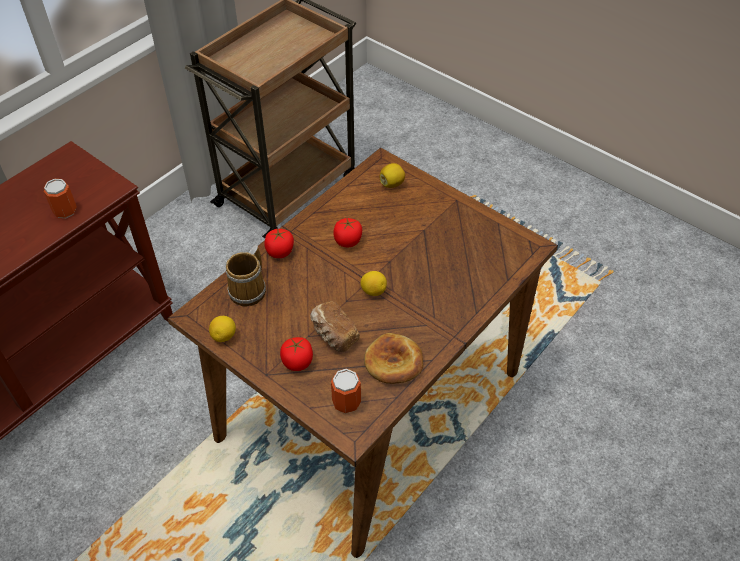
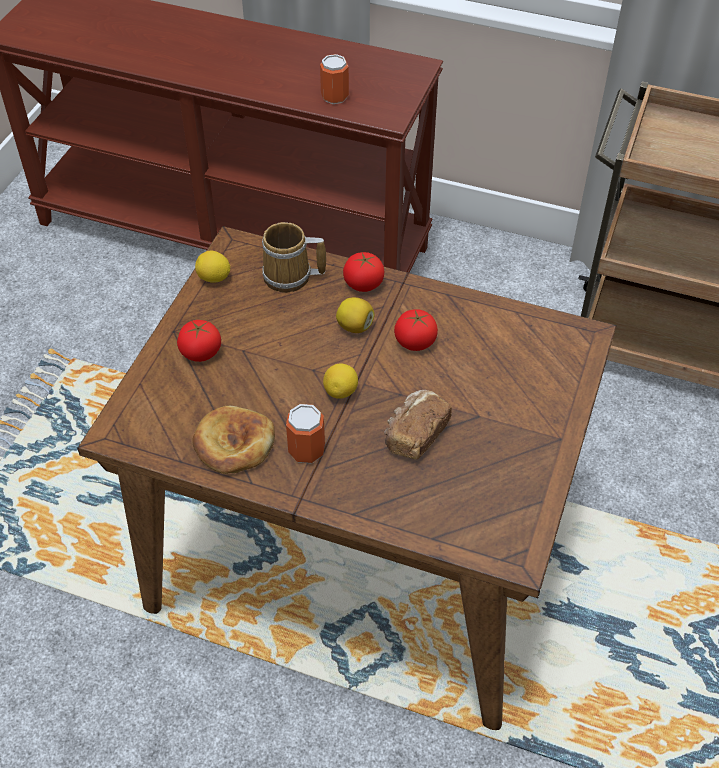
camera: 70 degrees right, 0 degrees up
(333, 335) = (253, 373): bread -> bread (415, 435)
(346, 402) = (157, 414): can -> can (306, 450)
(392, 183) = (549, 357): lemon -> lemon (355, 326)

